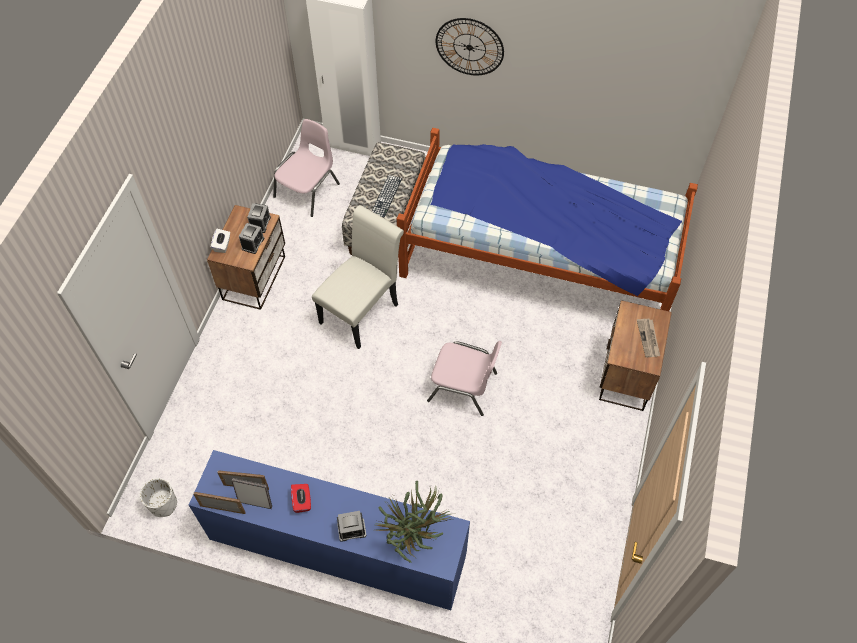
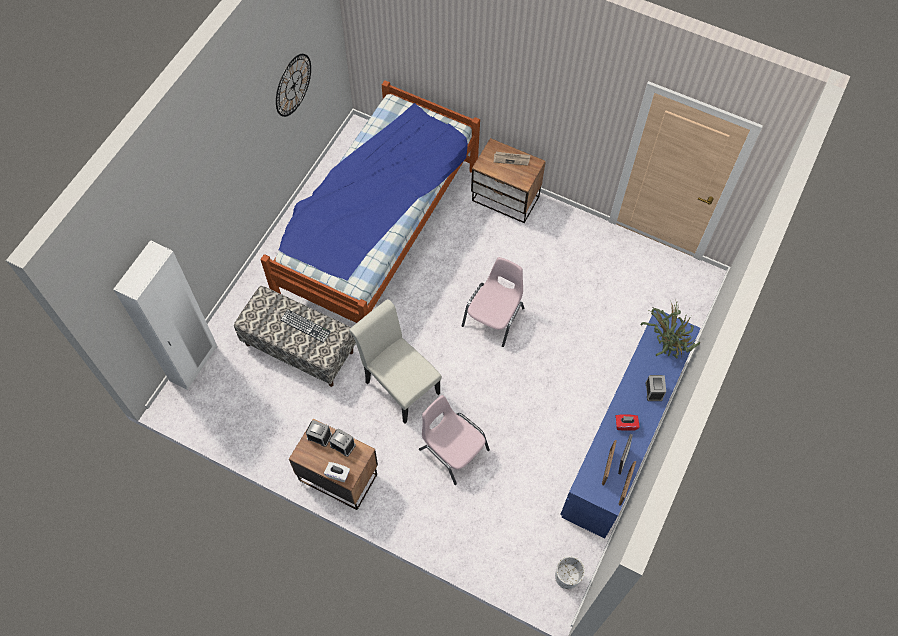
camera: 80 degrees left, 5 degrees up
(308, 190) = (241, 414): pink chair -> pink chair (452, 449)
(469, 47) = (217, 188): wall clock -> wall clock (293, 85)

